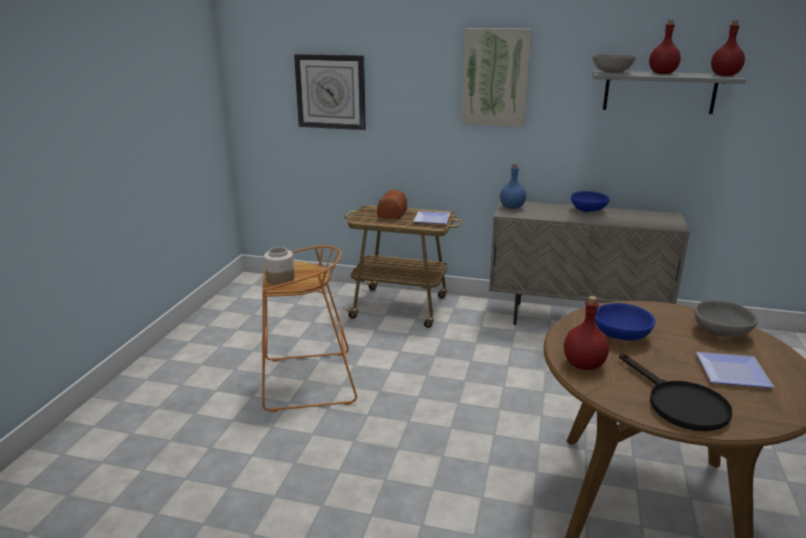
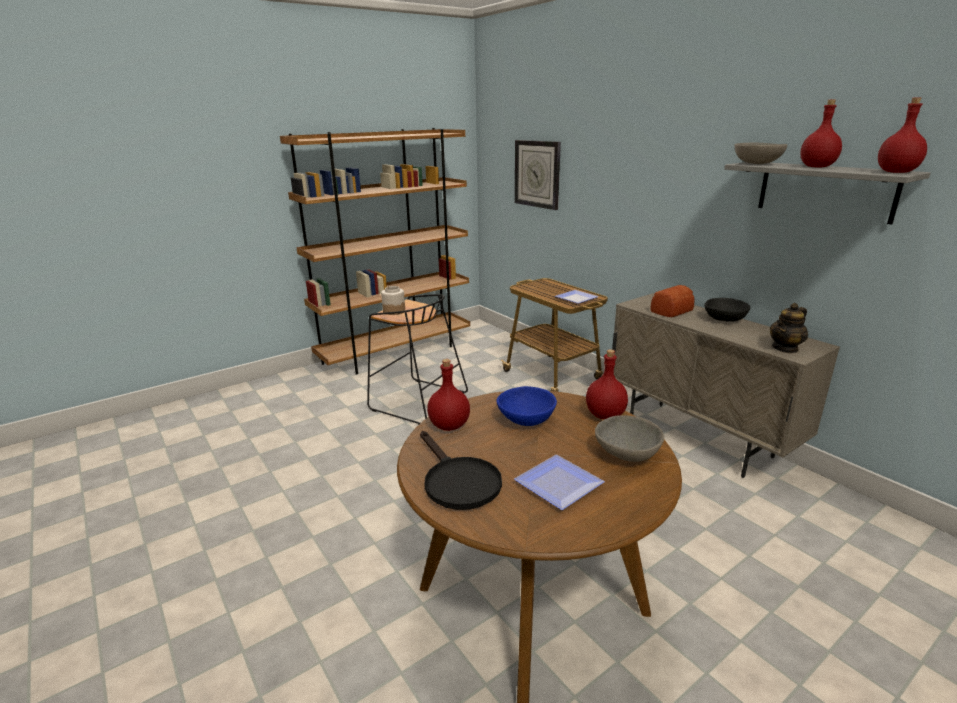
camera: 40 degrees right, 0 degrees up
(200, 338) = (396, 352): none -> brown bookcase
(306, 382) = (416, 401): orange stool -> black stool
(391, 213) = (553, 287): bread -> bread (670, 311)
(495, 77) = (658, 166): picture -> none
(512, 207) = (649, 301): blue bottle -> none
(588, 210) = (724, 319): blue bowl -> black bowl
(657, 311) = (605, 415): none -> red bottle
(660, 223) = (785, 348): none -> teapot
(679, 404) = (457, 481): black frying pan -> black frying pan turned 45 degrees counterclockwise

